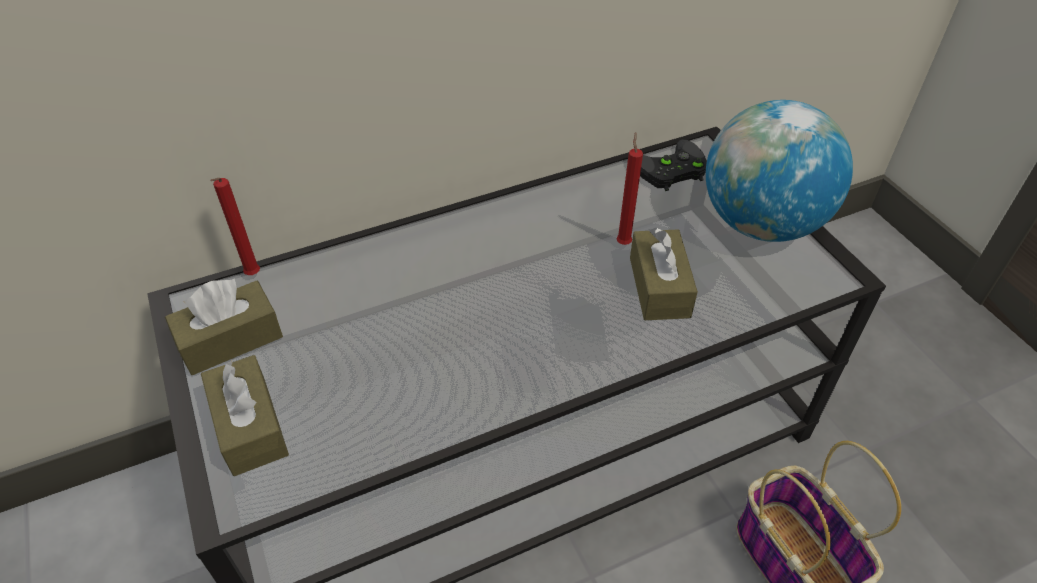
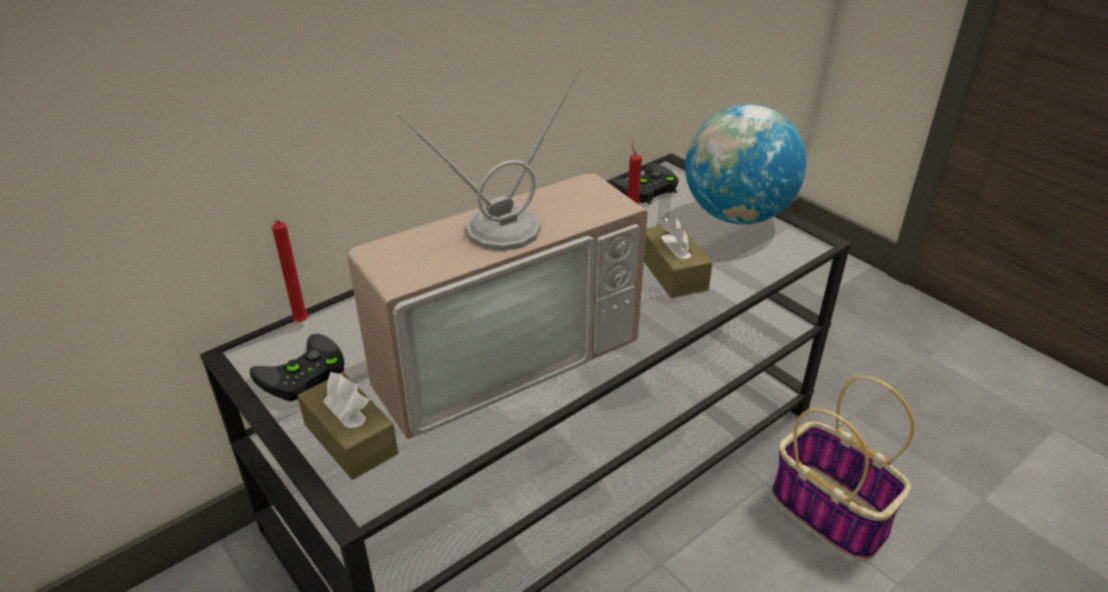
camera: 15 degrees left, 10 degrees down
(230, 340) = (302, 376): brown tissue box -> black game controller
(436, 351) = (501, 351): none -> television

